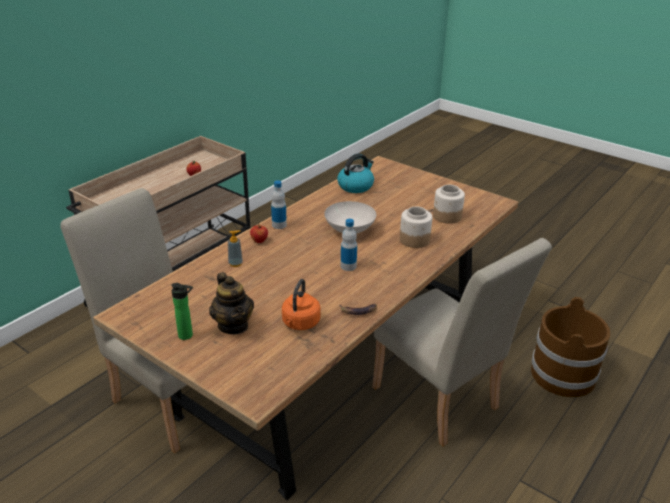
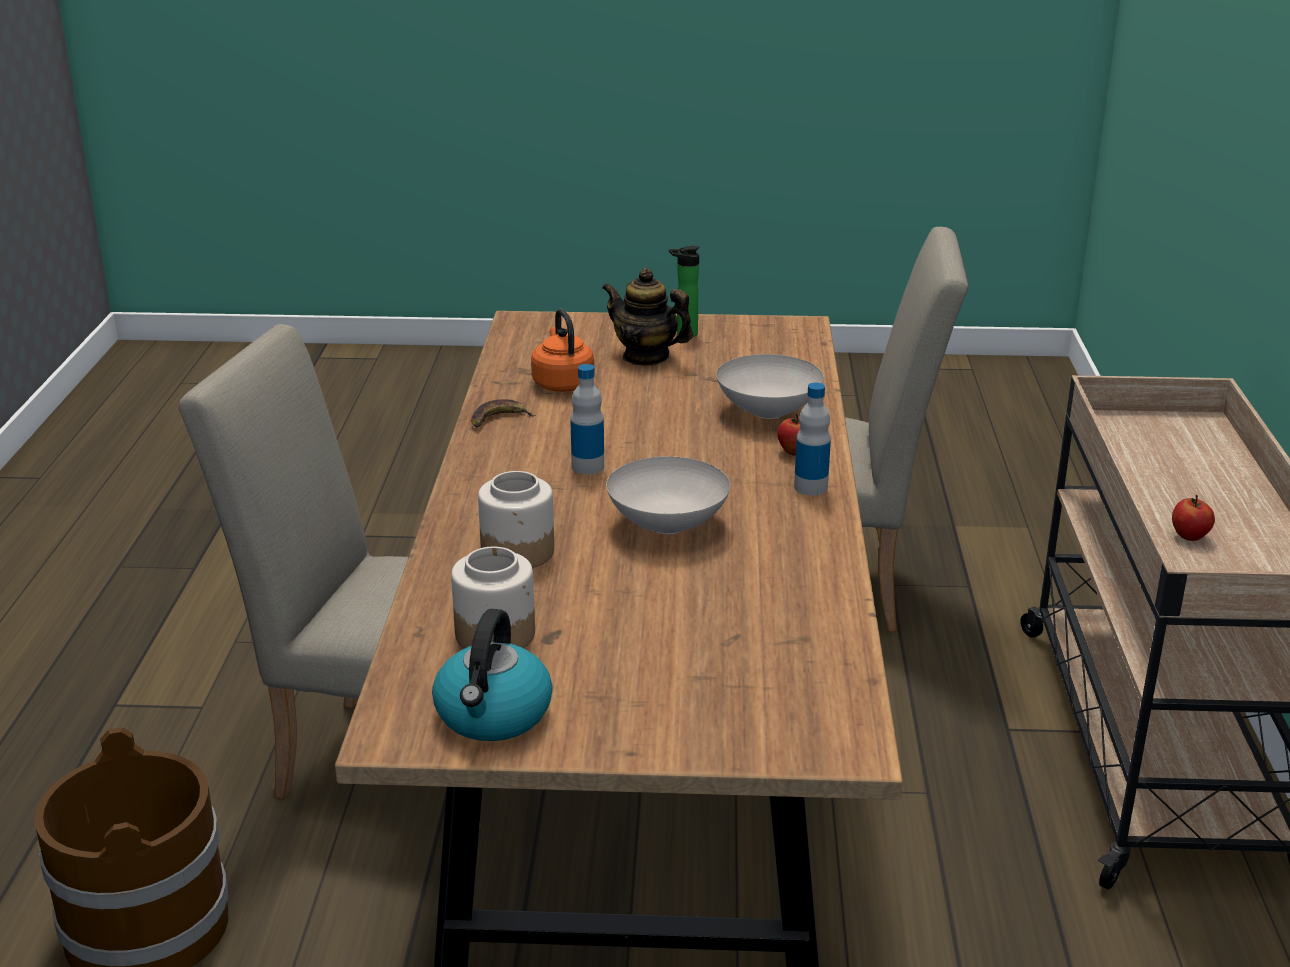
camera: 145 degrees right, 5 degrees down
(235, 263) = (770, 412): soap dispenser -> white bowl
(355, 186) = (803, 635): kettle -> kettle (493, 715)

